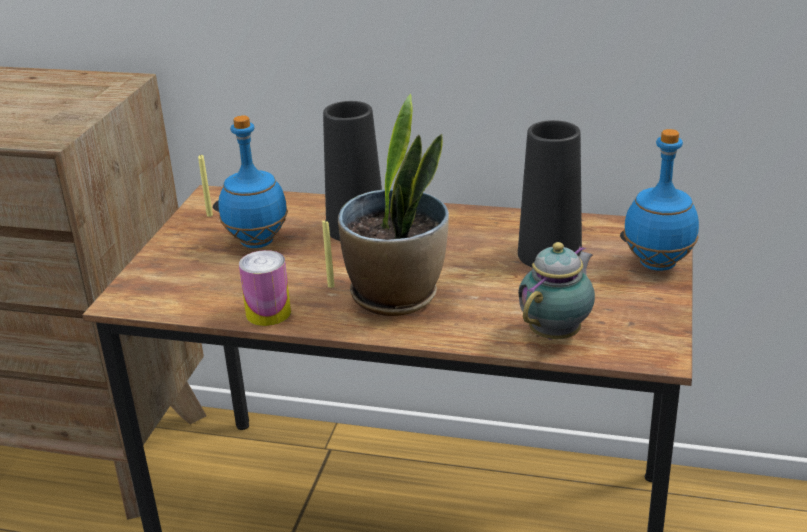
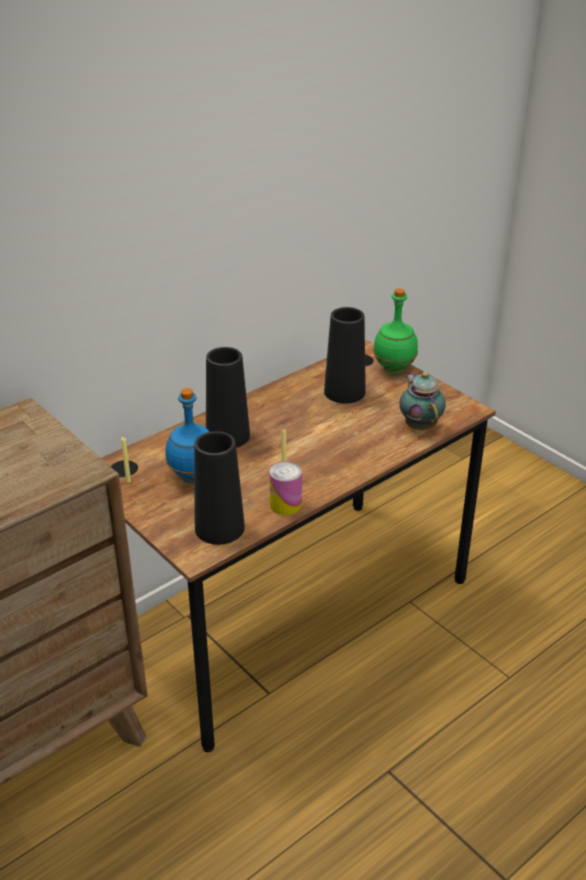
camera: 55 degrees left, 5 degrees up
(183, 293) = (219, 528): none -> black vase
(397, 296) = (324, 455): potted plant -> none
(658, 264) = (394, 369): blue bottle -> green bottle

